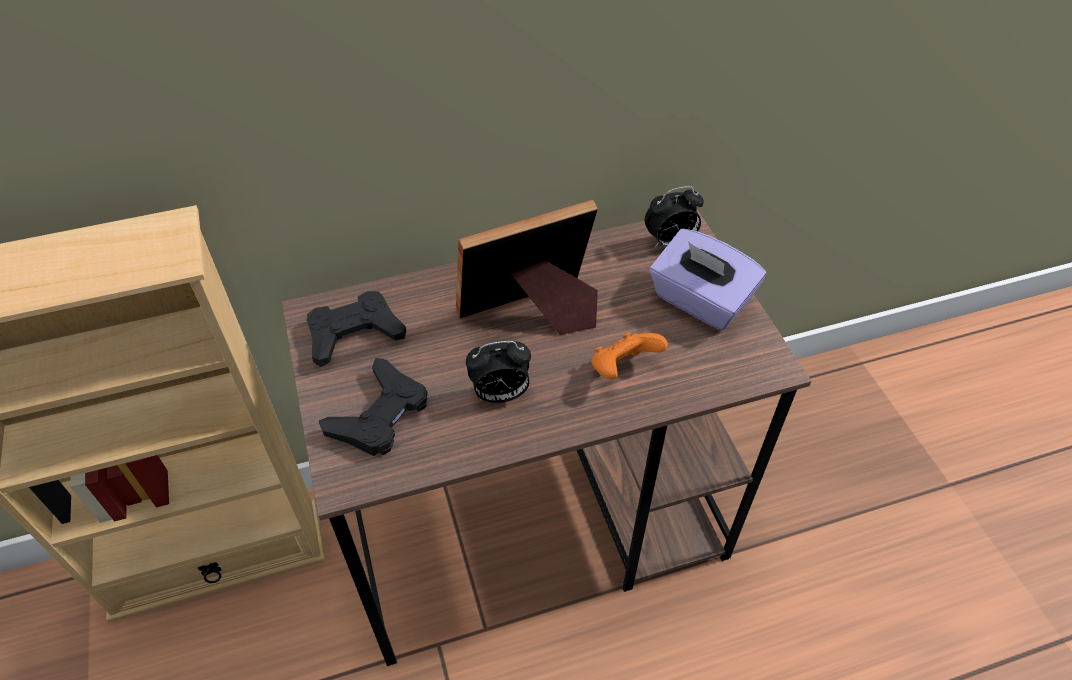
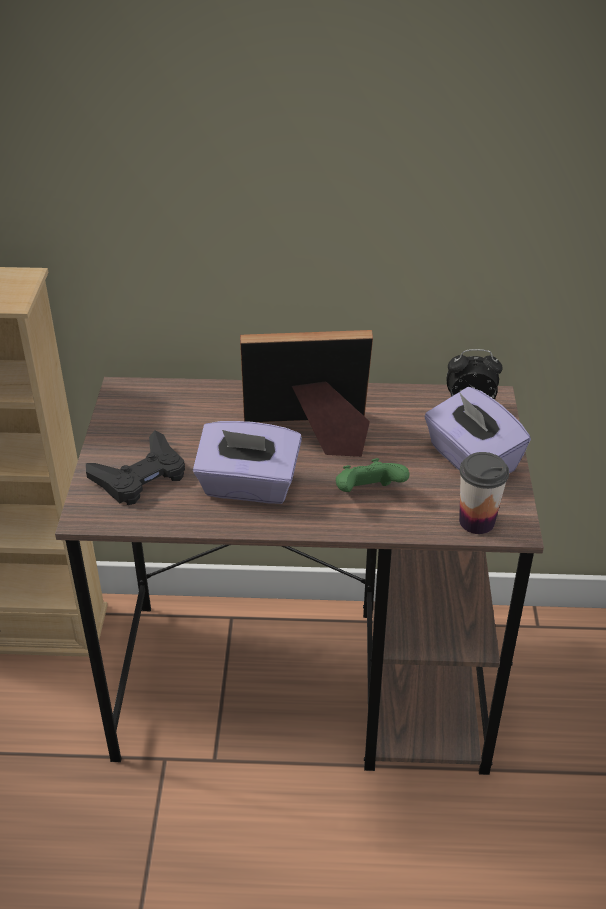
camera: 20 degrees right, 10 degrees down
(354, 333) = (150, 413): black game controller -> none
(500, 394) = (248, 486): alarm clock -> purple tissue box
(623, 369) = (368, 494): orange game controller -> green game controller
(739, 370) = (476, 521): none -> cup

